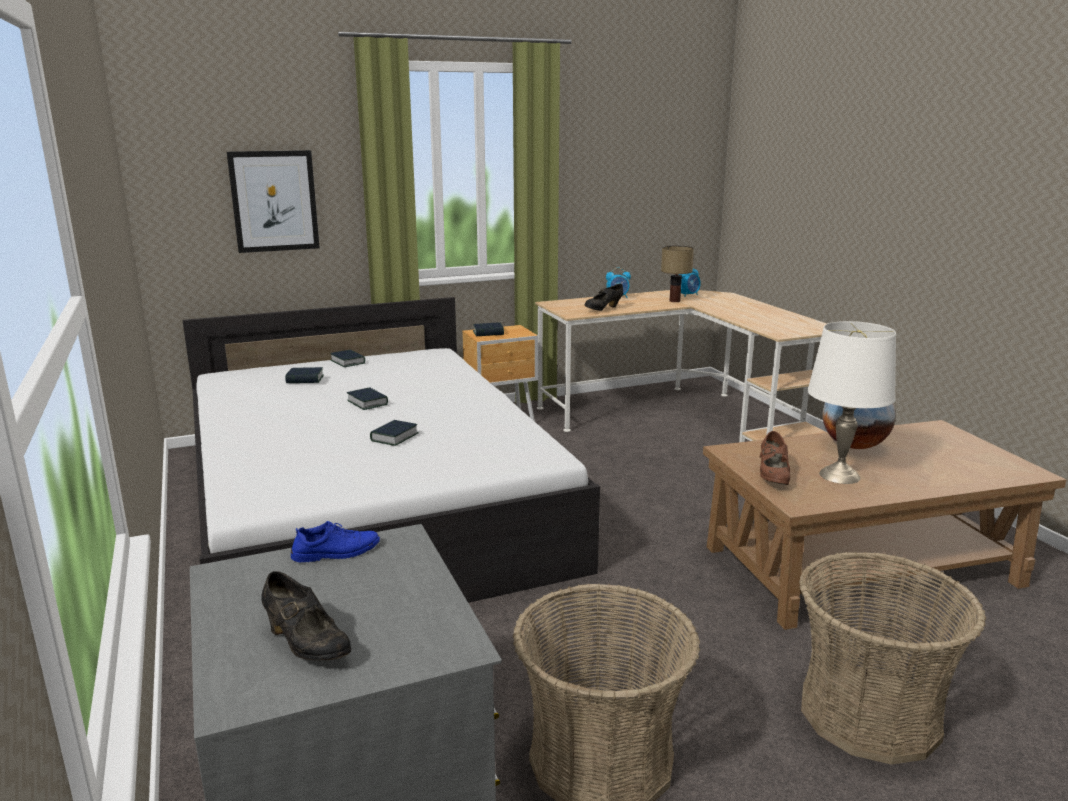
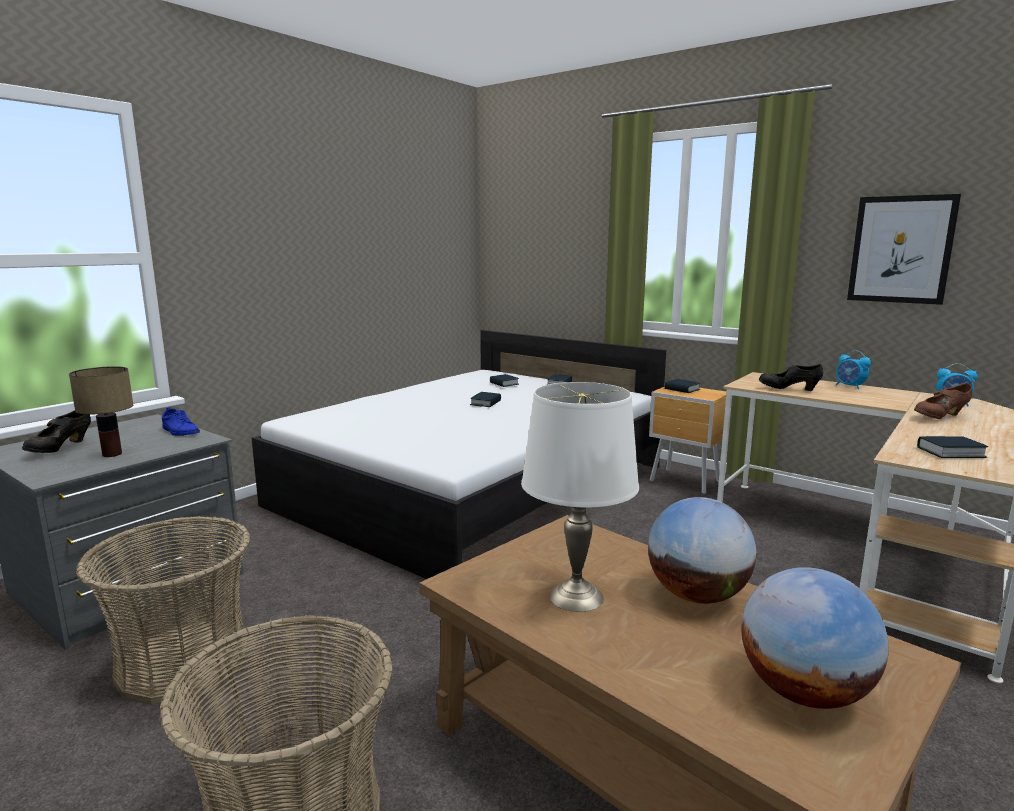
camera: 60 degrees right, 5 degrees down
(274, 201) = (556, 252): picture -> picture (901, 249)
(394, 437) = (432, 421): book -> book (950, 452)
(674, 301) = (906, 403): table lamp -> table lamp (113, 454)
(773, 477) = (522, 559): brown shoe -> brown shoe (940, 417)
(960, 455) = (803, 692): none -> globe

